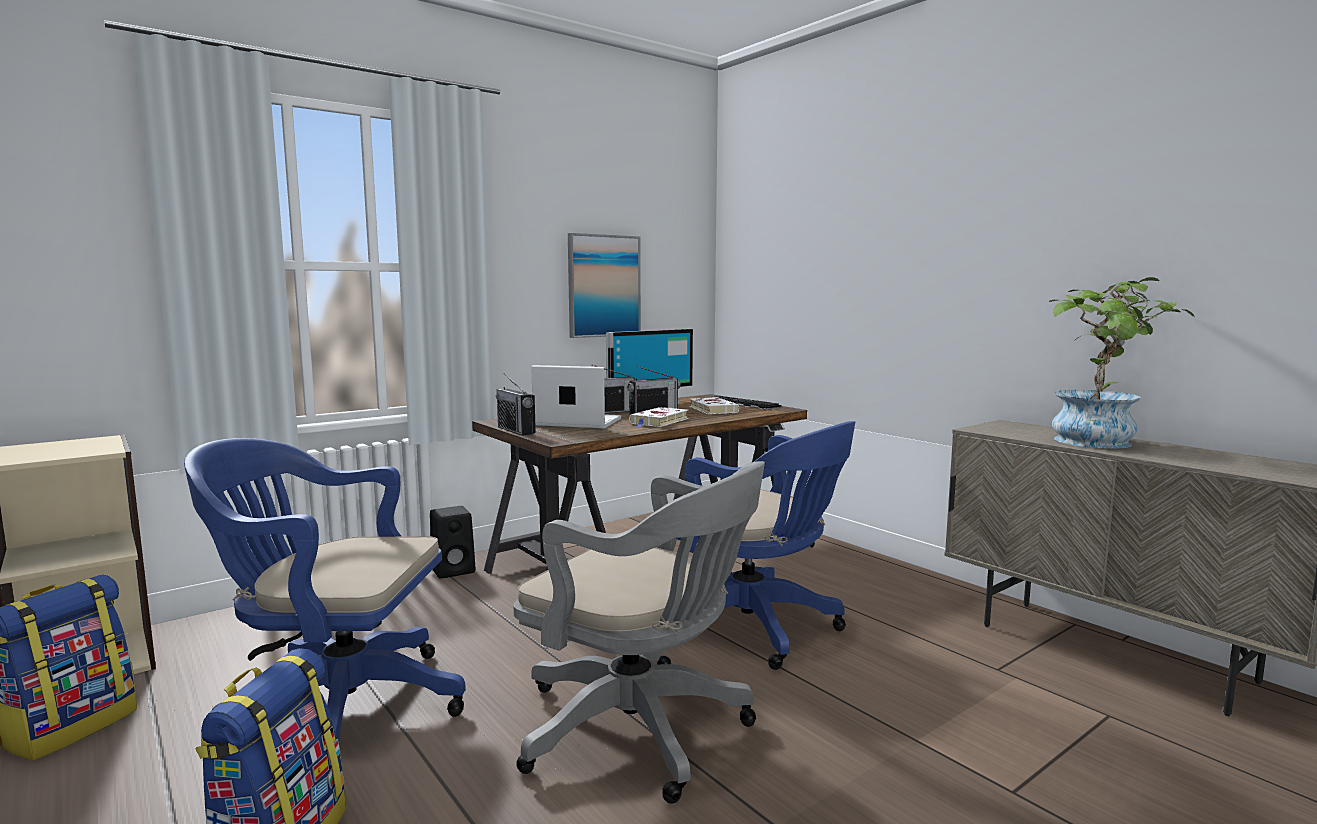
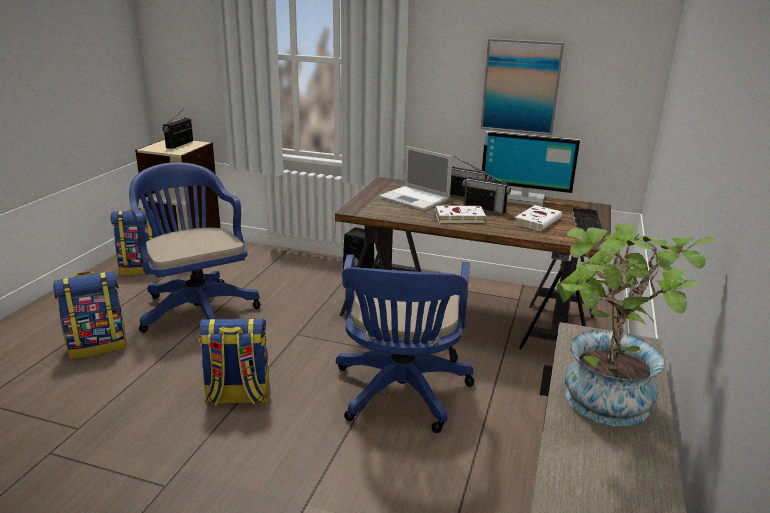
camera: 55 degrees right, 15 degrees up
(516, 430) = (365, 193): radio -> radio (180, 144)
(576, 422) = (415, 199): laptop -> laptop turned 150 degrees clockwise
(643, 731) = (237, 396): grey office chair -> backpack

